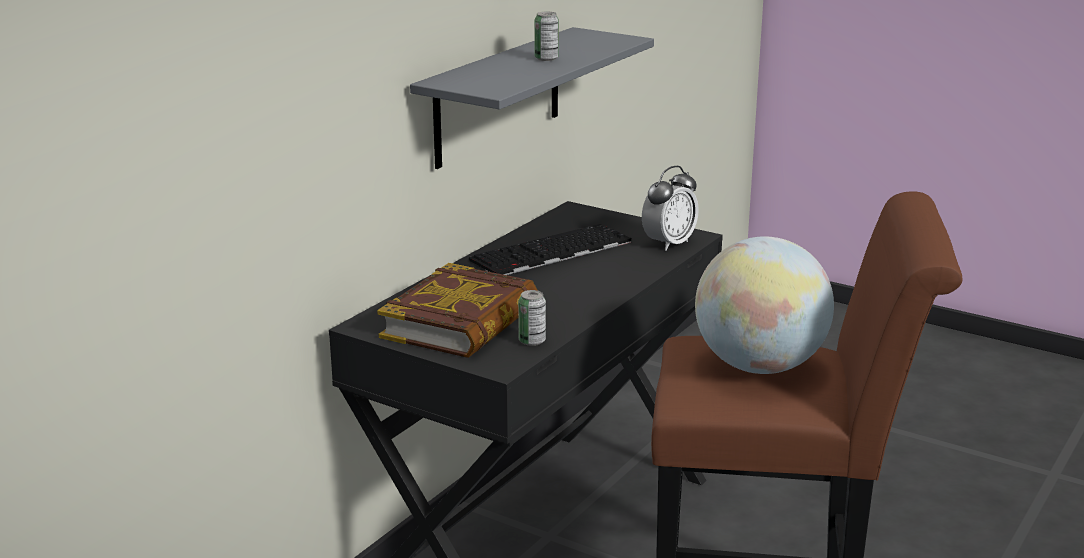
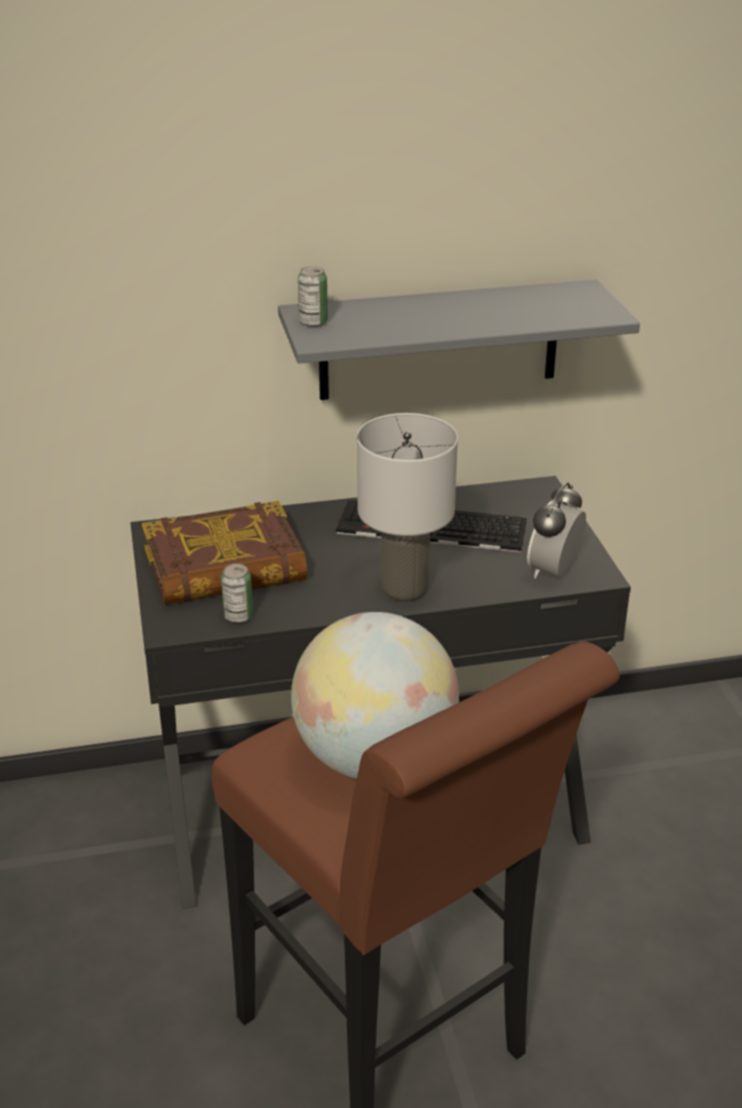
camera: 45 degrees right, 10 degrees up
(546, 58) = (462, 315): can -> can (313, 322)
(605, 285) = (406, 589): none -> white table lamp
(669, 244) = (553, 571): alarm clock -> alarm clock turned 120 degrees clockwise

